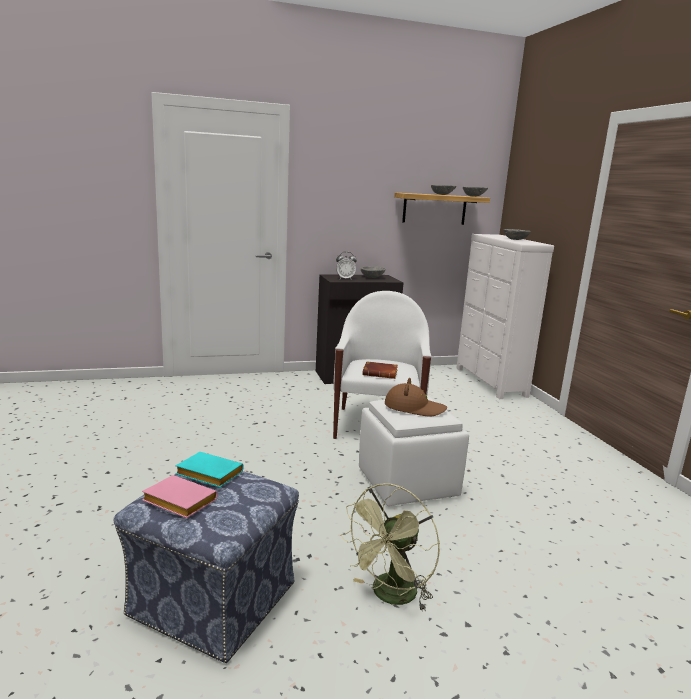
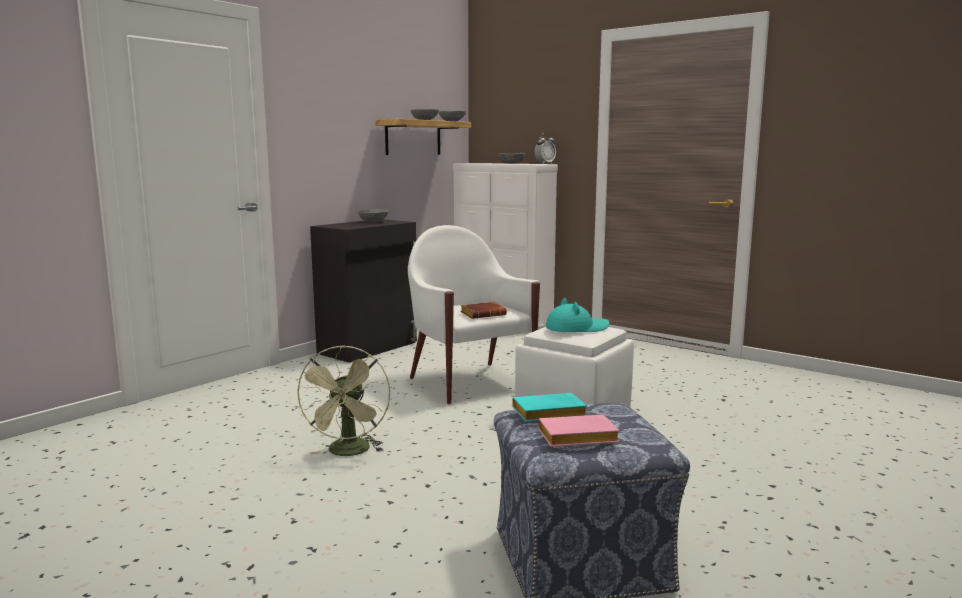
camera: 35 degrees left, 5 degrees down
(345, 279) = (353, 226): alarm clock -> alarm clock (545, 164)
(390, 596) = (700, 493): green fan -> green fan (348, 453)
(414, 408) = (576, 328): brown hat -> turquoise hat

